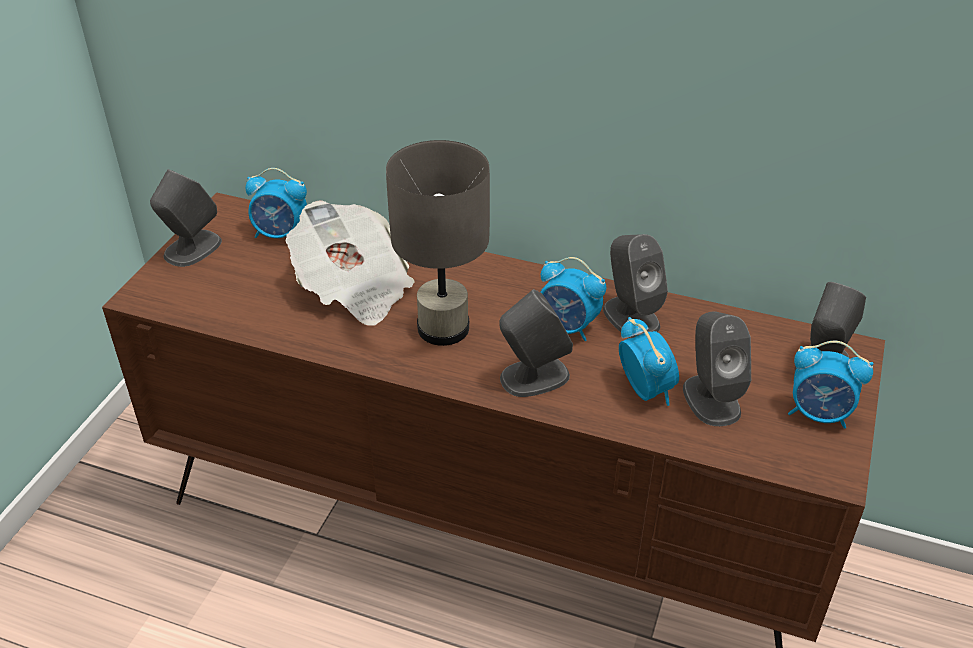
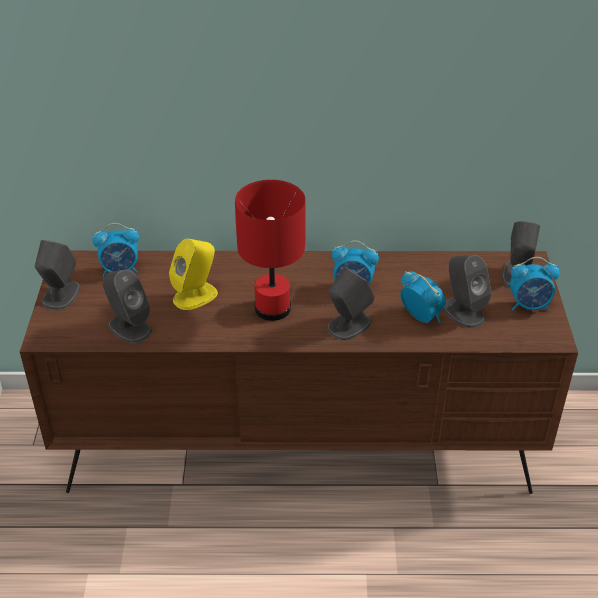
camera: 20 degrees left, 0 degrees up
(354, 288) = (196, 296): newspaper -> yellow speaker
(443, 329) = (273, 309): grey table lamp -> red table lamp
(630, 316) = (389, 272): grey speaker -> grey speaker (129, 327)

